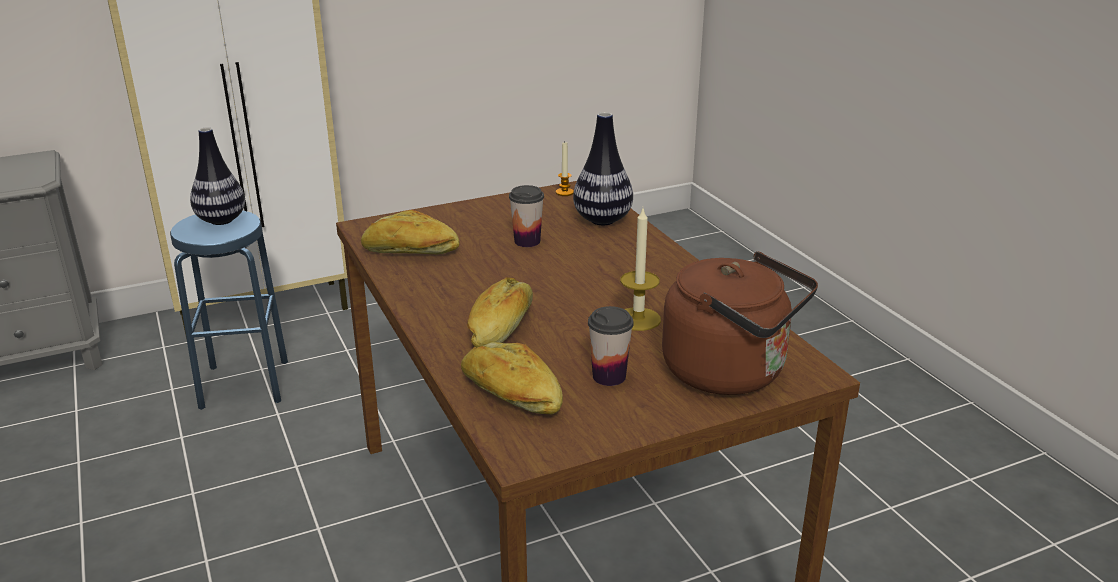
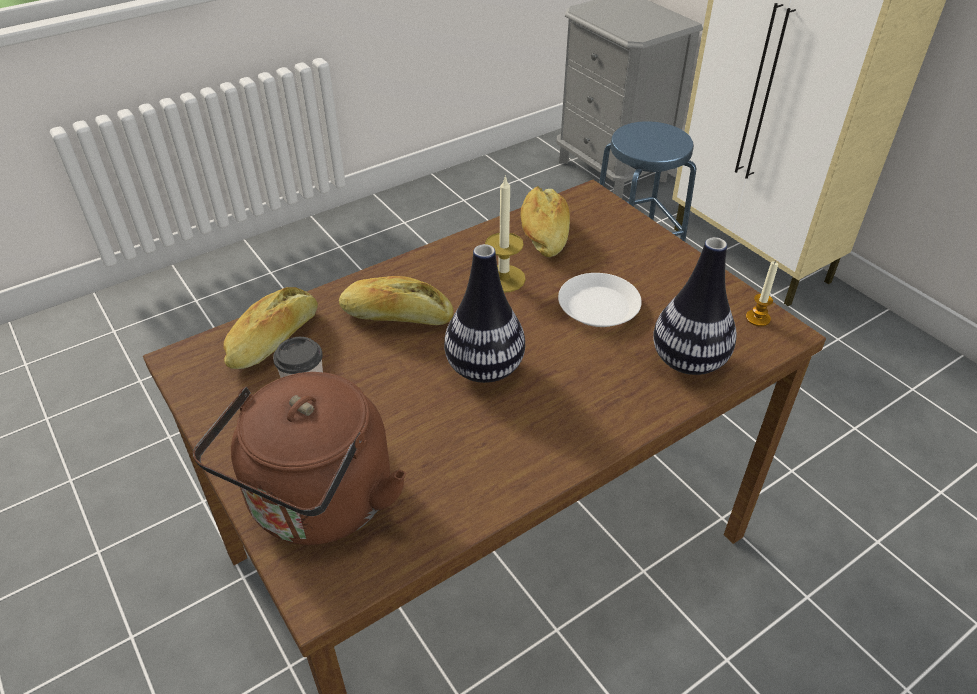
camera: 80 degrees right, 15 degrees up
(221, 220) = (663, 140): vase -> vase (484, 369)
(527, 241) = (599, 306): cup -> white plate
(638, 319) = (431, 416): candle -> candle (503, 278)

